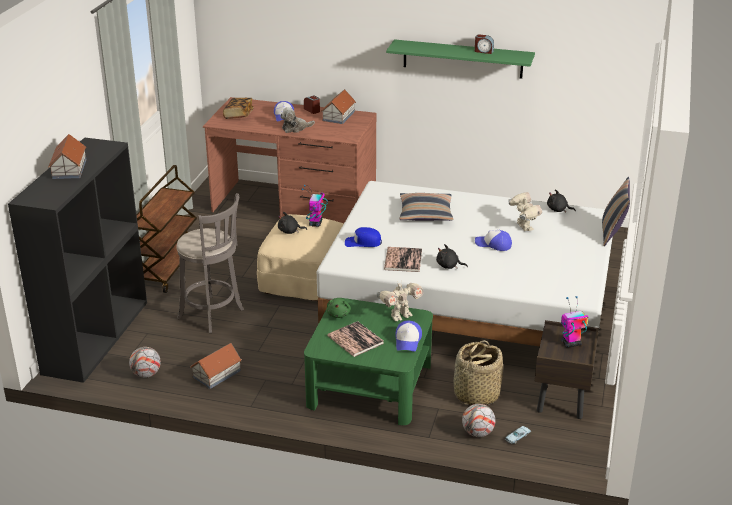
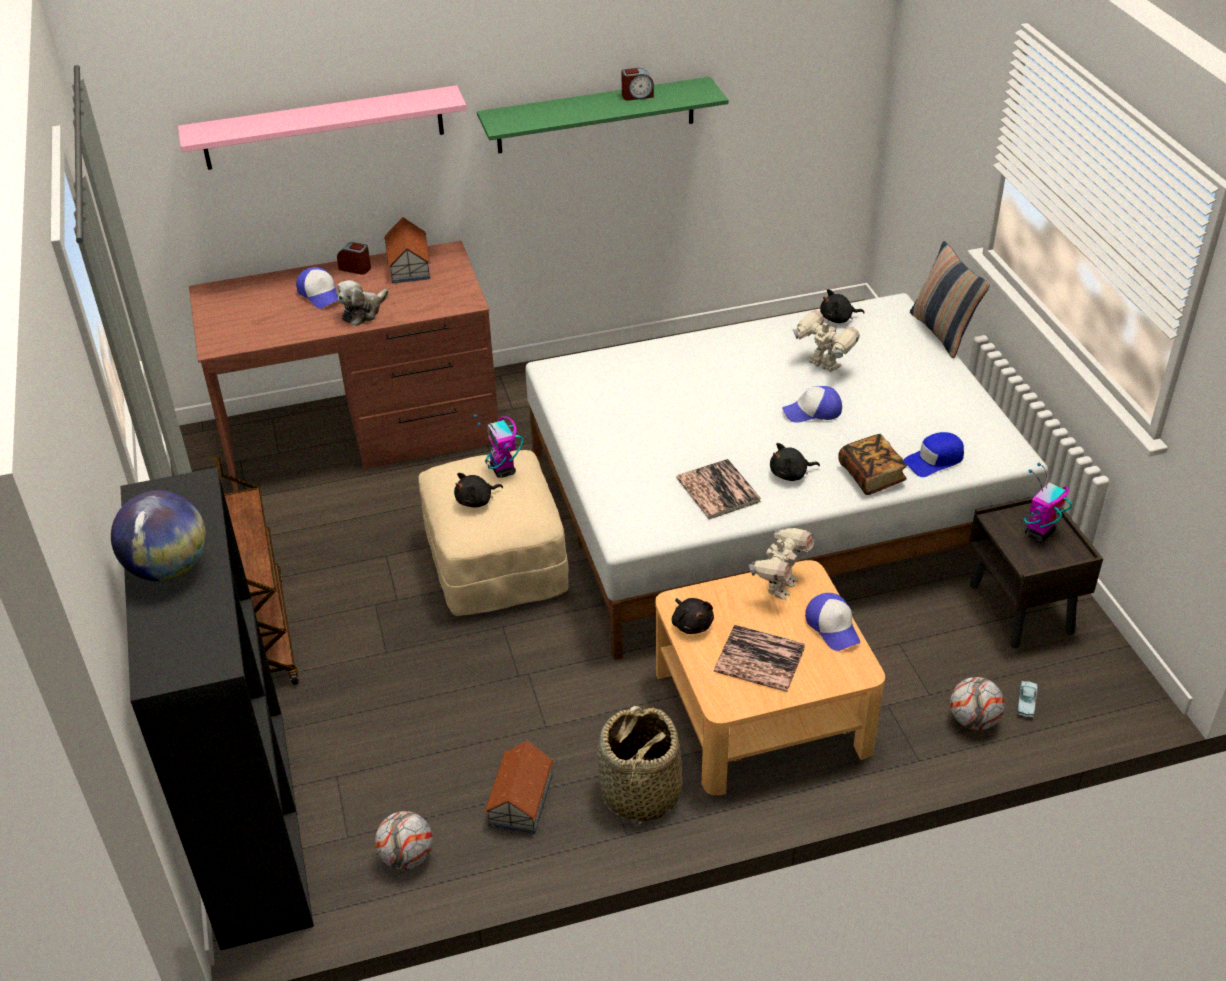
camera: 30 degrees left, 10 degrees up
(69, 168) = (169, 568): toy house -> globe
(213, 315) = (415, 692): grey stool -> none
(238, 115) = (240, 317): book -> book (871, 476)
(311, 28) = (323, 128): none -> pink shelf
(338, 314) = (691, 624): green plush toy -> black plush toy
(363, 242) = (629, 481): blue cap -> blue cap (934, 460)
(370, 384) = (762, 708): green coffee table -> beige coffee table
(425, 214) = (669, 393): pillow -> none
(476, 394) = (914, 657): basket -> basket (639, 793)

